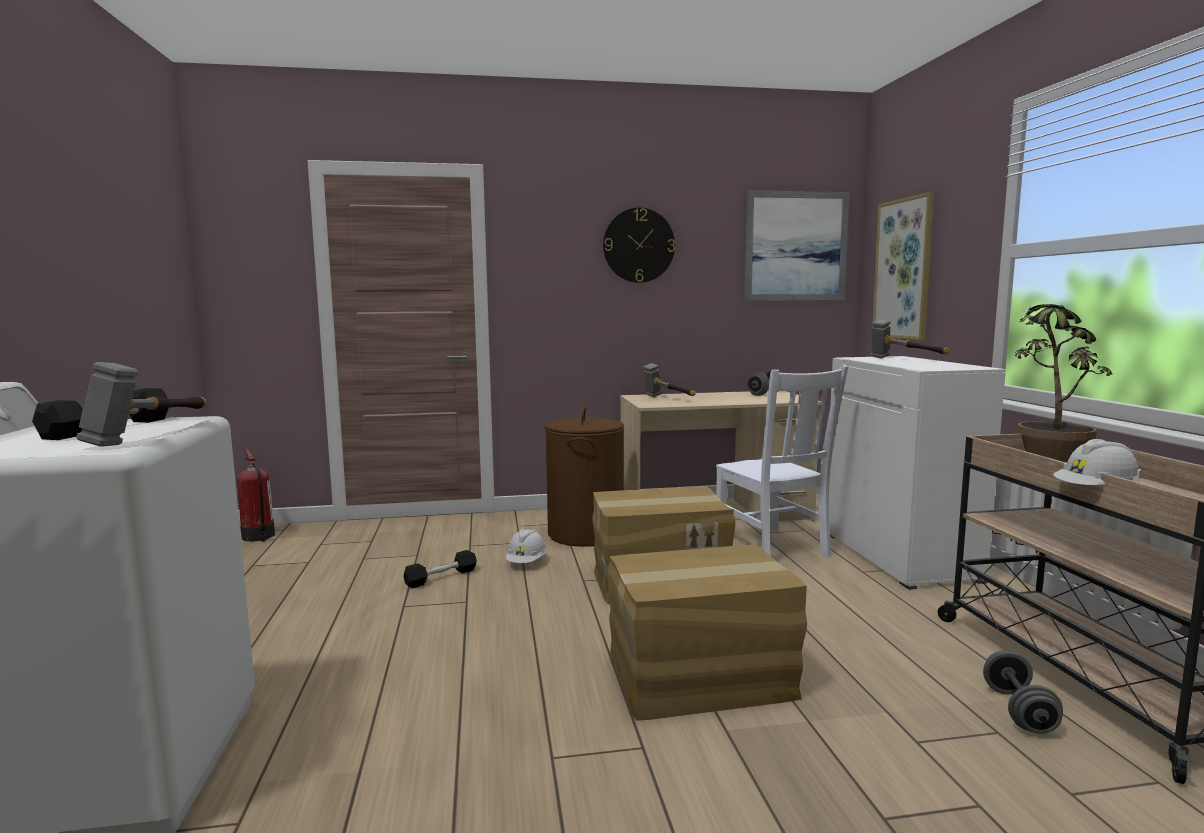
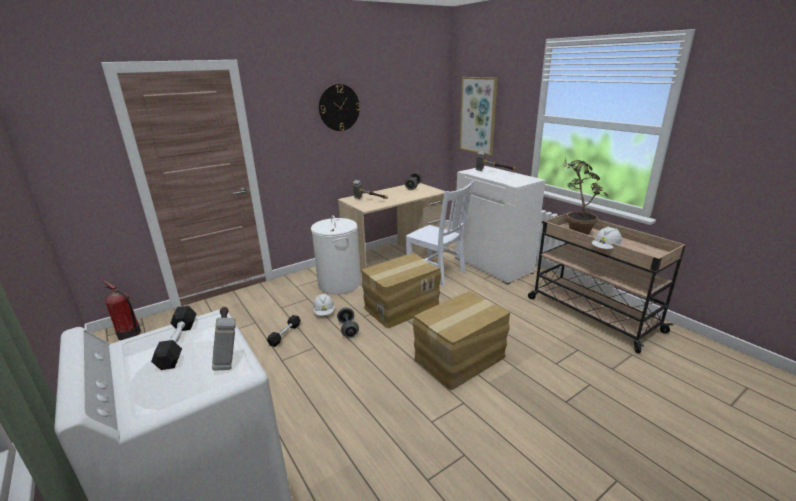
camera: 25 degrees left, 15 degrees up
(585, 533) = (339, 284): brown laundry basket -> white laundry basket
(796, 246) = (420, 100): picture -> none
(1018, 711) = (579, 337): grey dumbbell -> grey dumbbell (348, 329)

